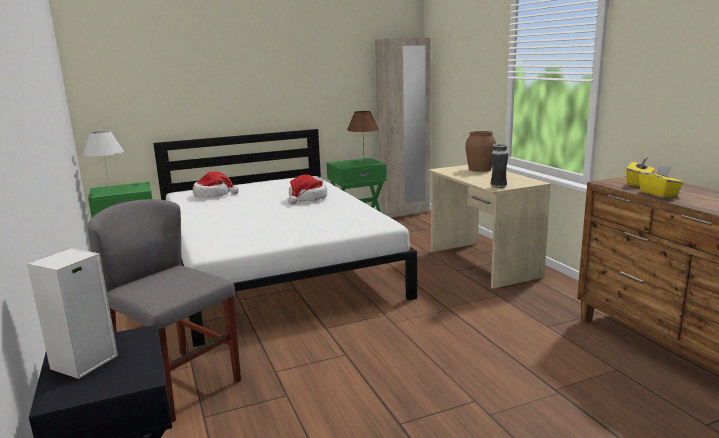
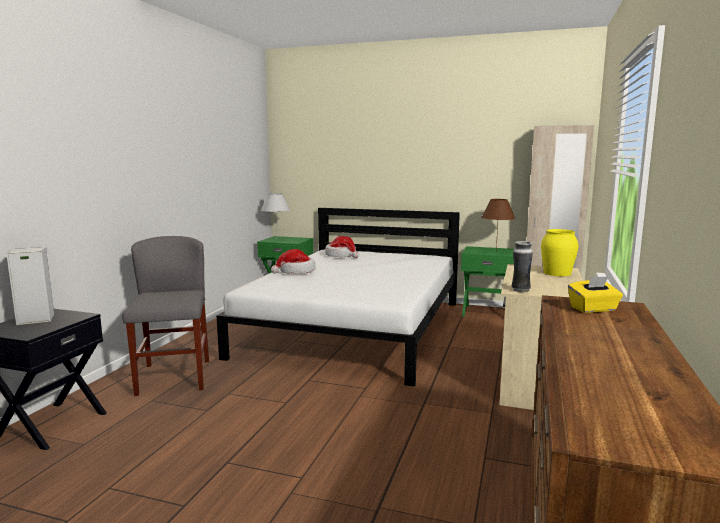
camera: 40 degrees right, 5 degrees down
(307, 199) = (392, 271): hat -> hat (296, 271)
(480, 169) = (557, 273): brown vase -> yellow vase
(658, 193) = (570, 322): yellow tissue box -> none

